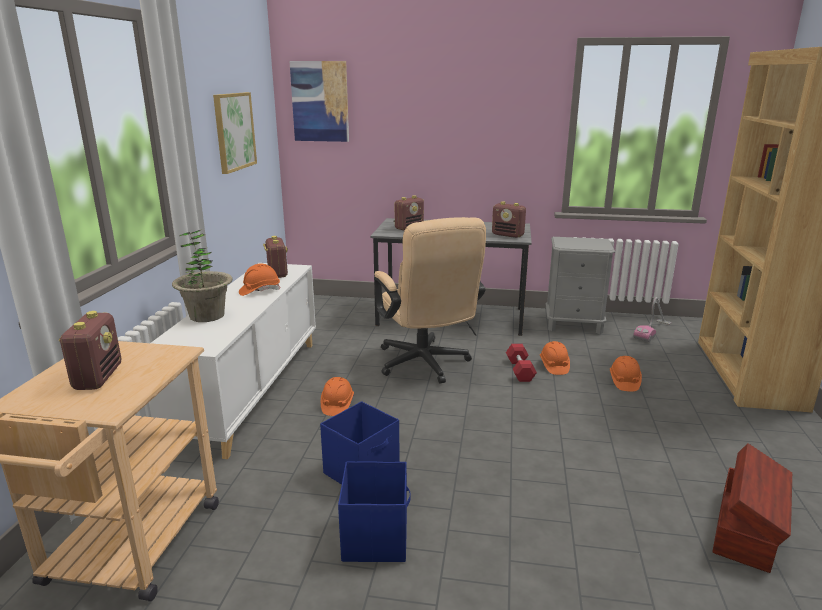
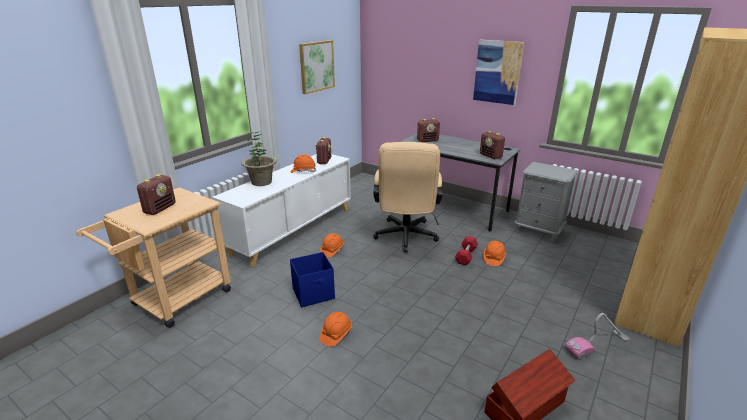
camera: 25 degrees right, 5 degrees up
(320, 101) = (386, 46): picture -> picture (497, 72)
(376, 537) = (291, 332): blue storage box -> none
(624, 382) = (536, 282): orange hard hat -> orange hard hat (335, 334)
(652, 331) = (600, 249): vacuum cleaner -> vacuum cleaner (597, 345)

